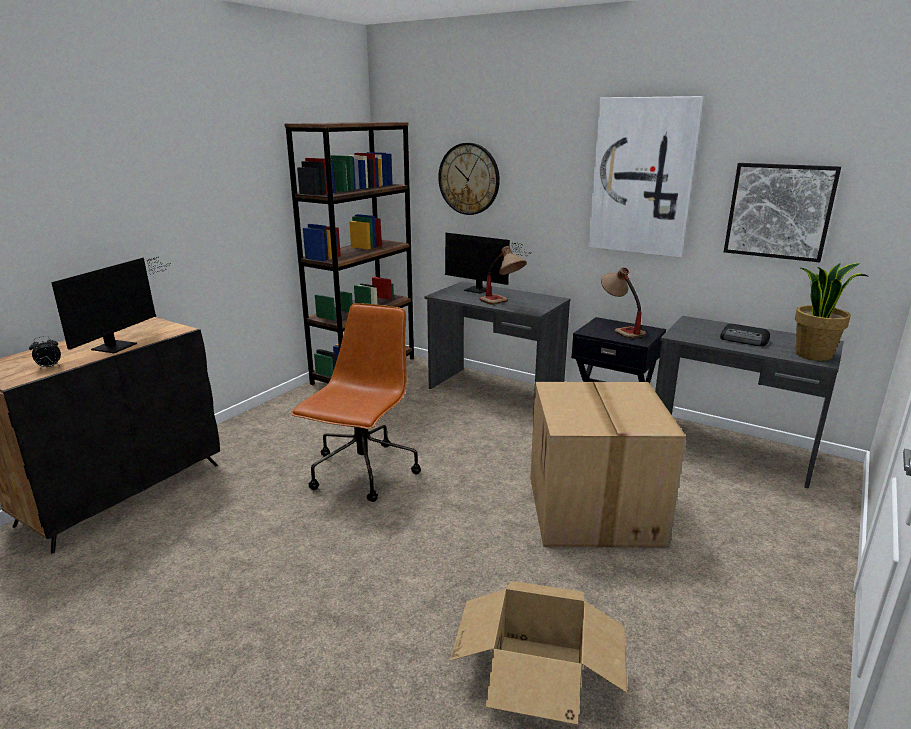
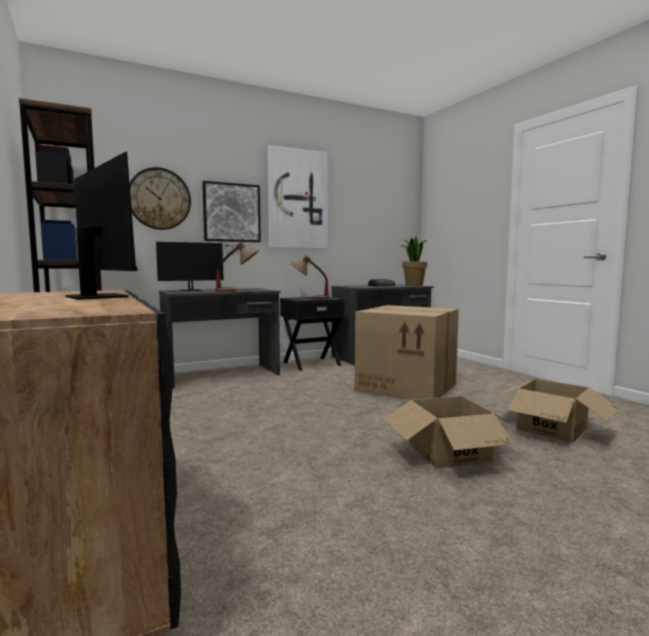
camera: 60 degrees left, 15 degrees down
(49, 367) = (104, 305): alarm clock -> none
(363, 473) = (271, 430): brown office chair -> none
(379, 592) = (449, 452): none -> cardboard box
(779, 211) = (367, 218): picture -> picture (231, 212)

